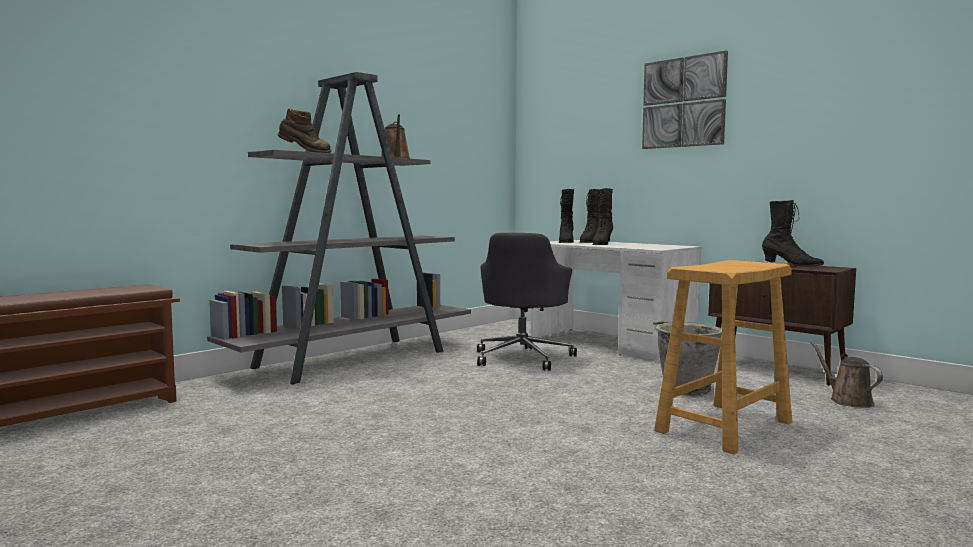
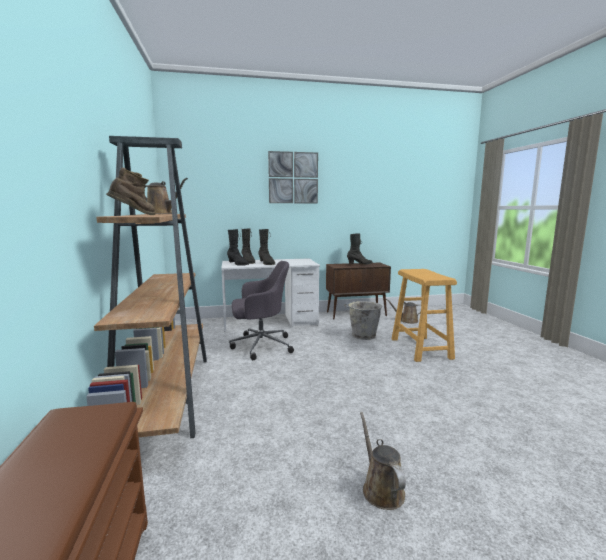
camera: 55 degrees left, 5 degrees up
(279, 459) = (381, 489): none -> brown watering can
(354, 359) = (166, 393): grey bookcase -> brown bookcase
(523, 358) = (260, 346): grey office chair -> grey office chair turned 60 degrees counterclockwise

